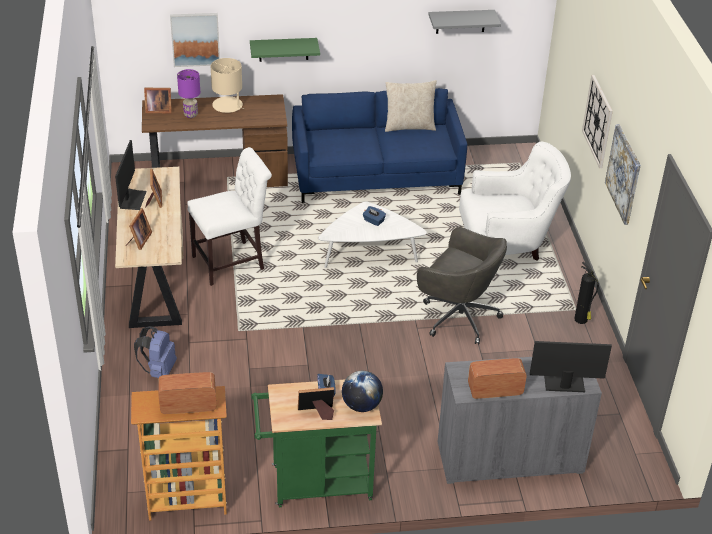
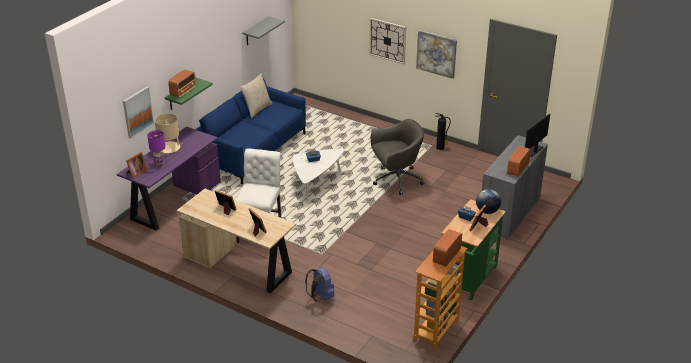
camera: 50 degrees left, 5 degrees down
(132, 199) = (213, 217): monitor -> none
(217, 175) = (174, 201): brown desk -> purple desk
(276, 45) = (183, 91): none -> radio
(508, 243) = (360, 139): white armchair -> none

